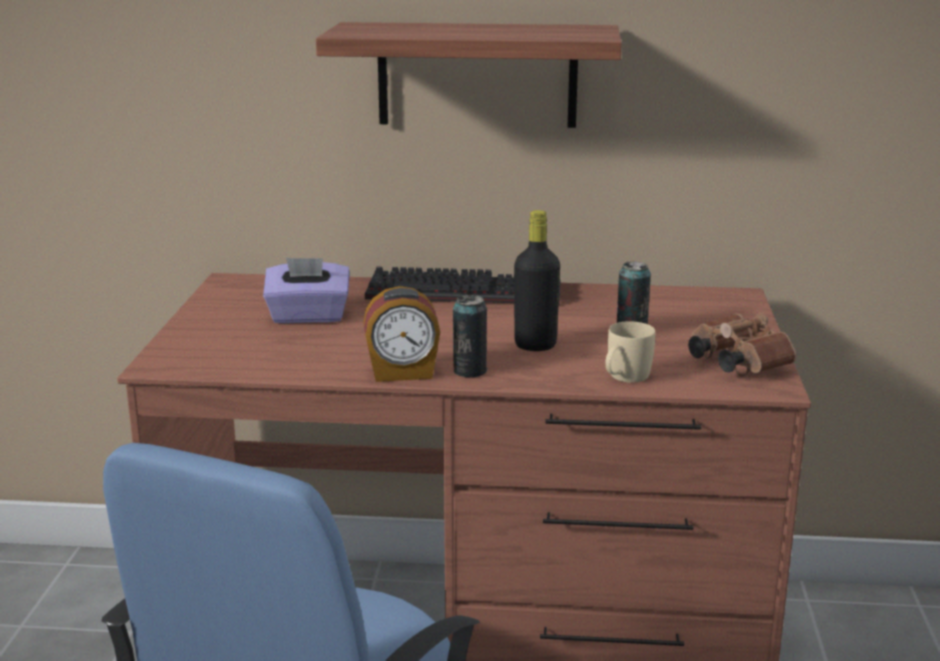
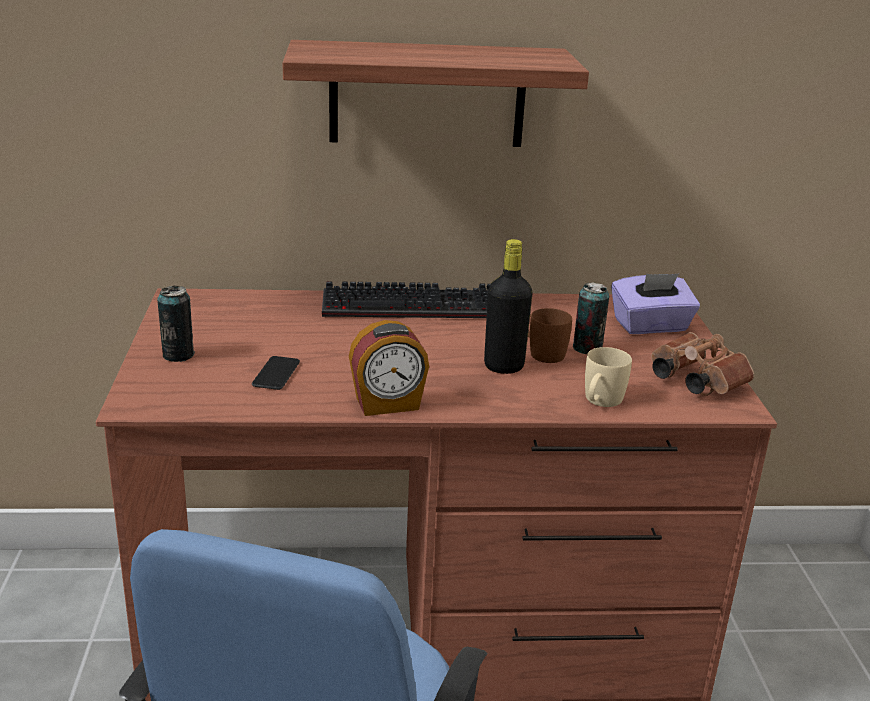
camera: 10 degrees left, 5 degrees up
(301, 345) = (276, 374): none -> phone
(308, 317) = (272, 339): purple tissue box -> purple tissue box (651, 326)
(470, 371) = (452, 399): can -> can (178, 355)
(581, 334) = (542, 352): none -> brown mug

